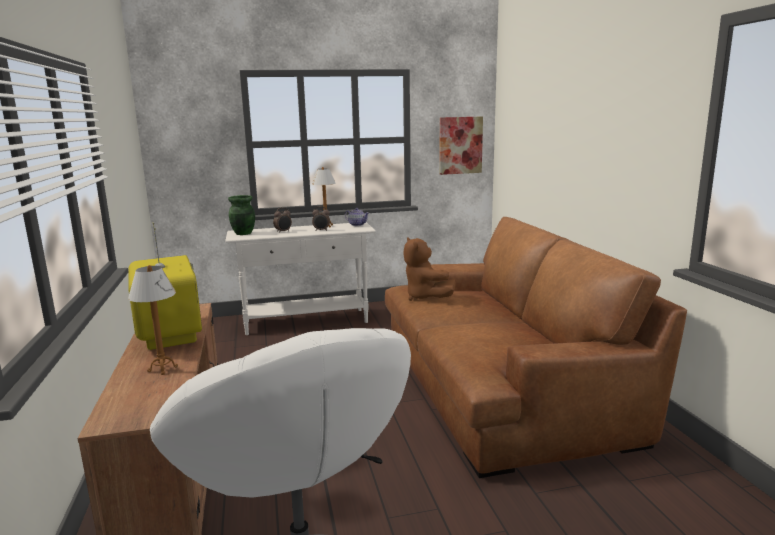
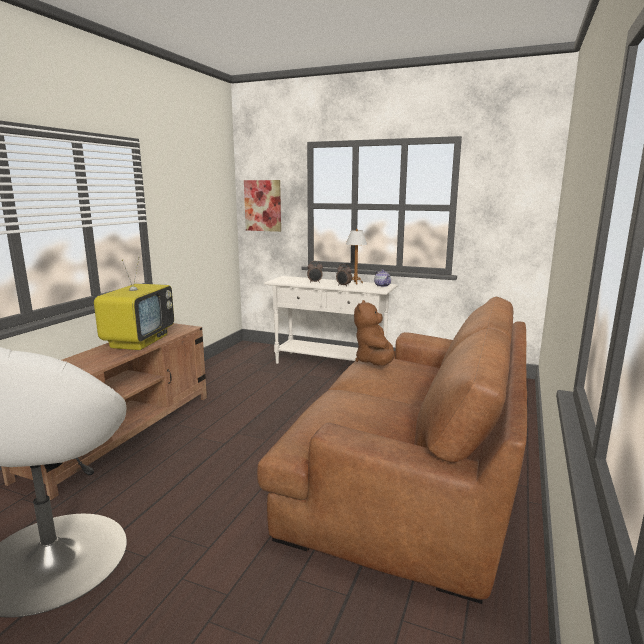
camera: 35 degrees right, 0 degrees up
(162, 369) = (92, 362): table lamp -> none
(243, 233) = (286, 279): green vase -> none
(460, 145) = (513, 217): picture -> picture (263, 205)

